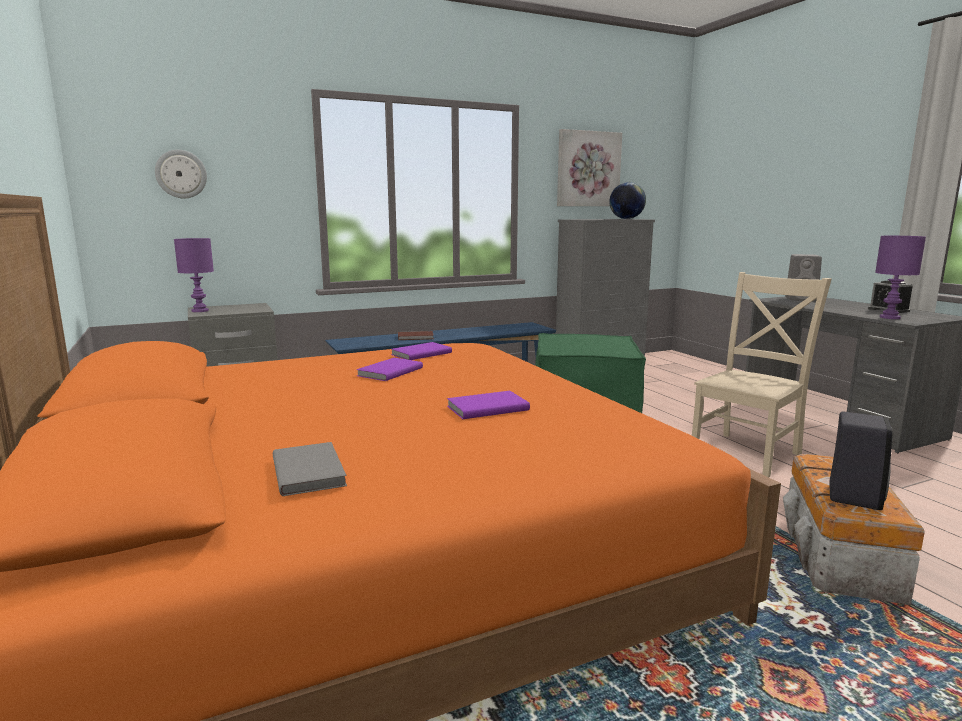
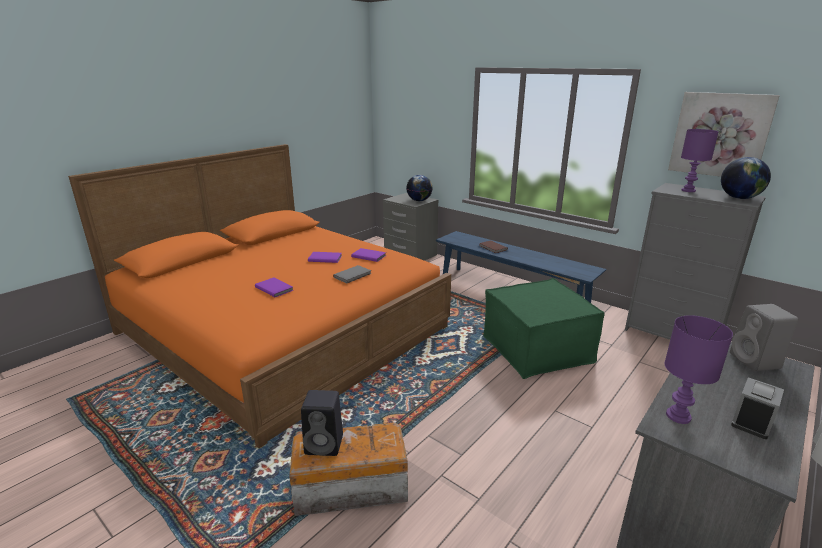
camera: 65 degrees right, 10 degrees up
(181, 174) = (410, 120): wall clock -> none
(199, 311) = (398, 196): purple table lamp -> purple table lamp (688, 190)
(249, 307) = (419, 200): none -> globe
(310, 471) = (191, 277): grey book -> grey book (353, 275)
(748, 453) = (515, 439): beige chair -> none

